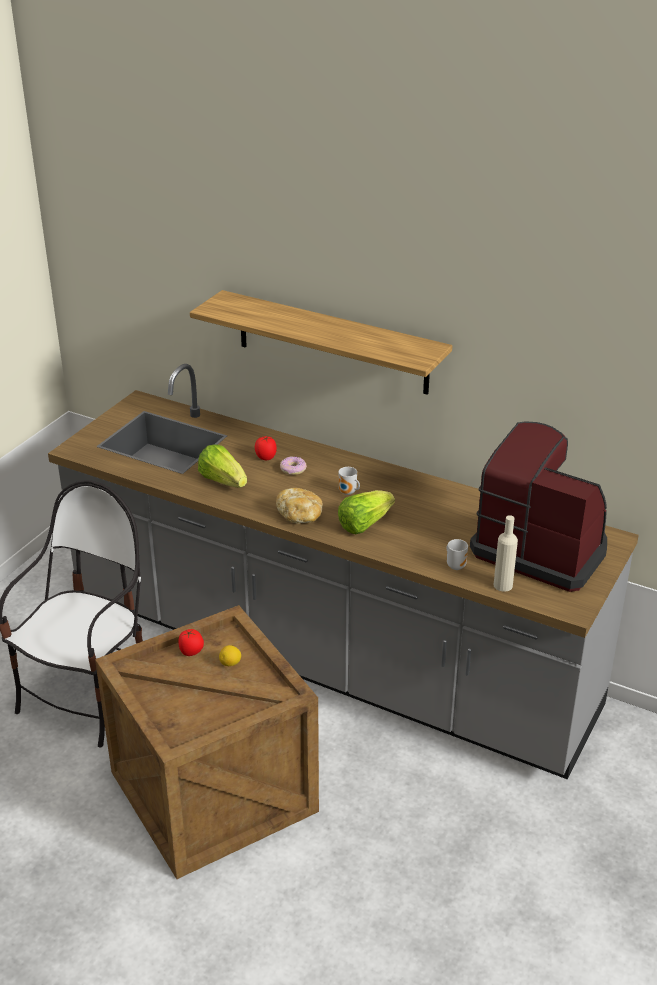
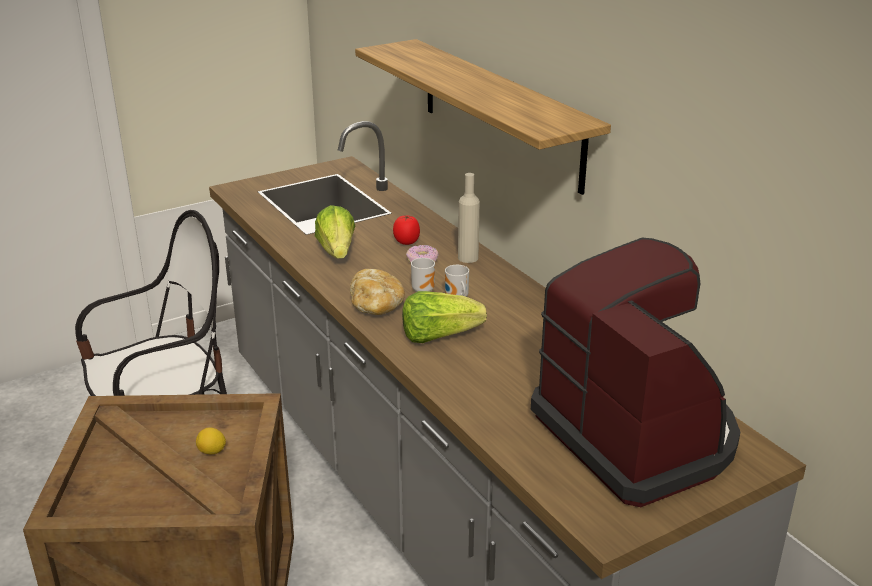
camera: 30 degrees right, 5 degrees down
(191, 652) = (188, 425): tomato -> none
(456, 565) = (500, 417): mug -> mug (424, 290)
(503, 585) = (537, 462): beige bottle -> beige bottle (468, 258)

